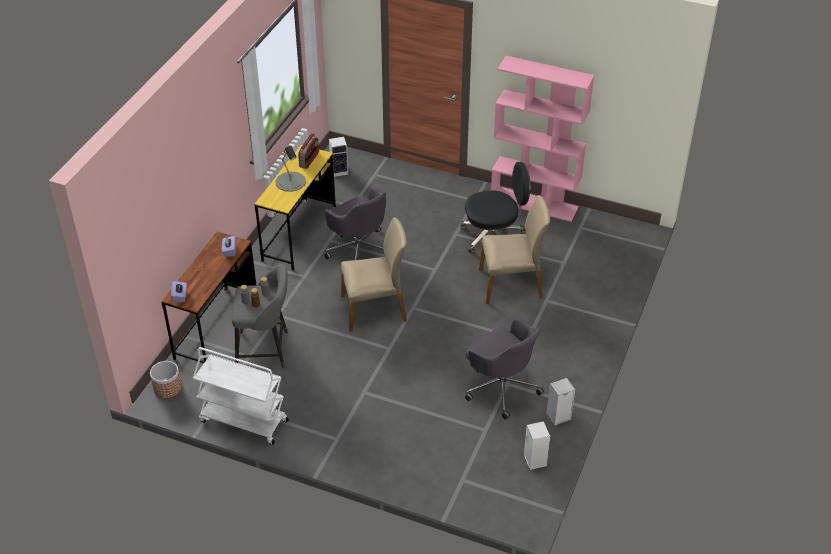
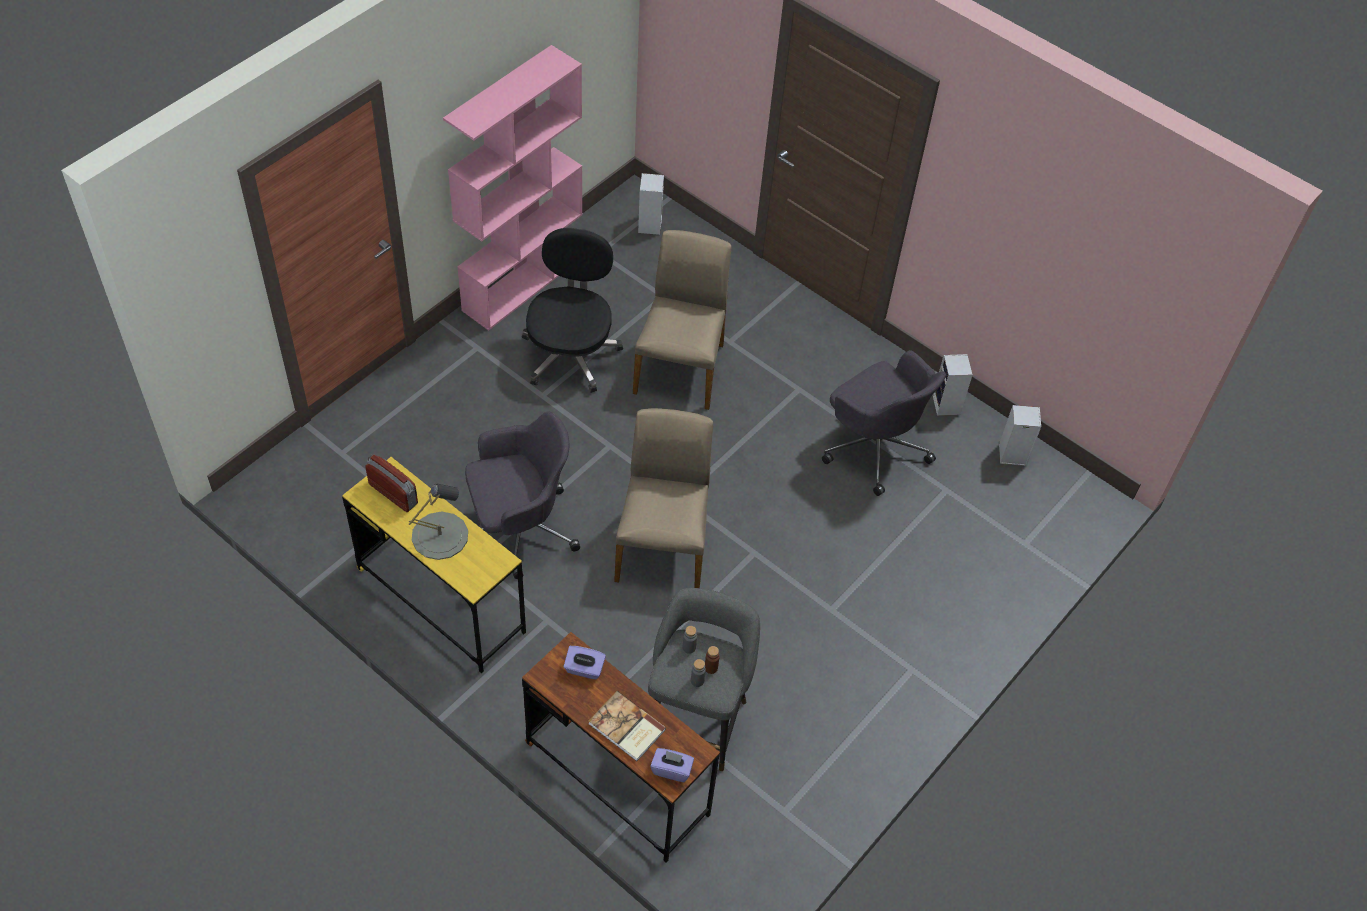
camera: 75 degrees left, 10 degrees up
(167, 388) = (731, 885): planter -> none
(199, 274) = (626, 728): none -> book
(243, 421) = (839, 786): white cart -> none
(340, 171) = (304, 498): speaker -> speaker (649, 224)
(501, 387) = (874, 446): grey office chair -> grey office chair turned 75 degrees clockwise

